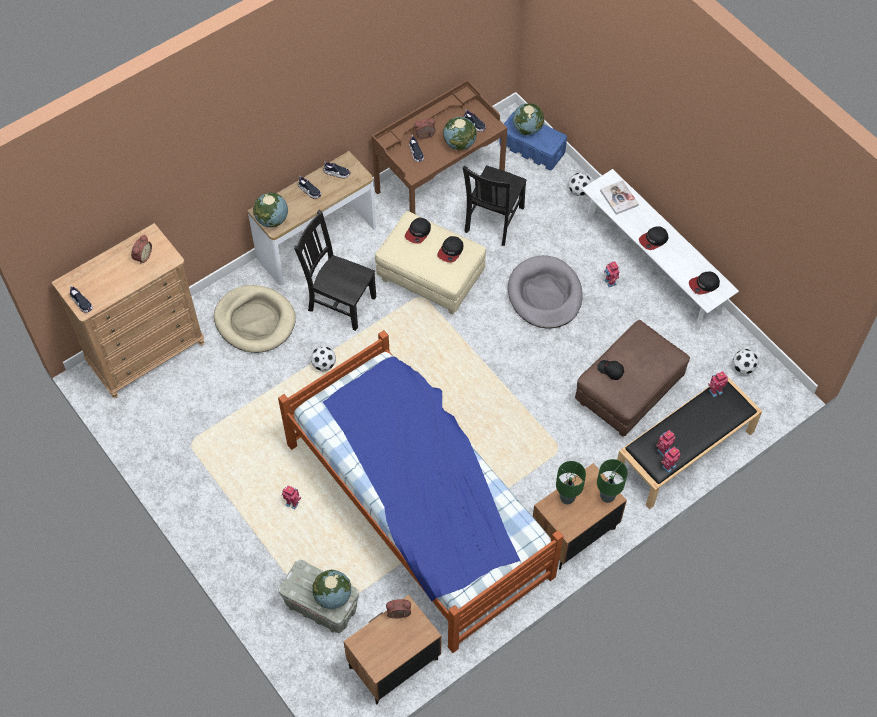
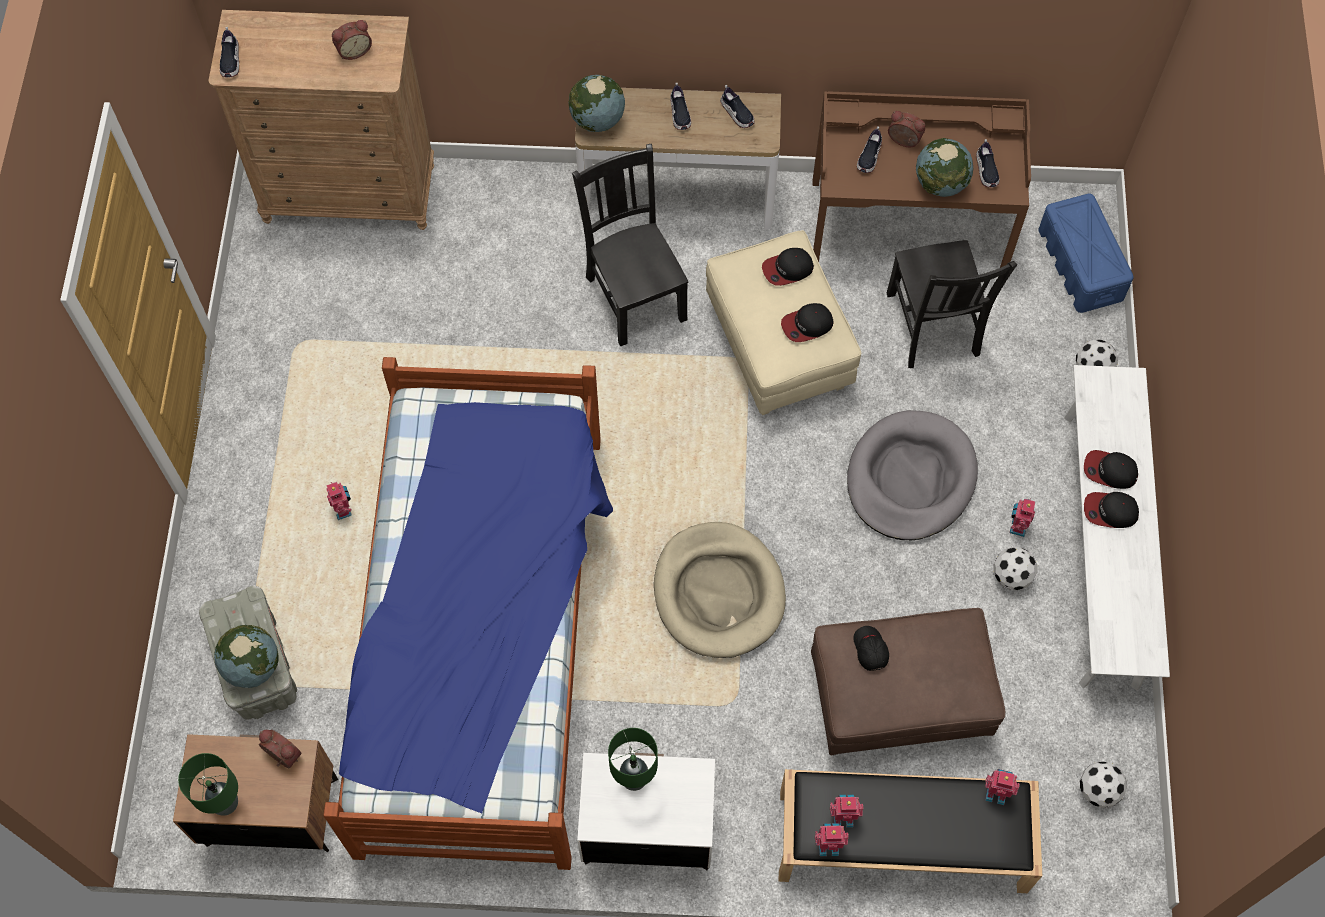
camera: 40 degrees right, 5 degrees up
(255, 321) = (511, 244): beige dog bed -> beige dog bed (718, 592)
(323, 364) = (541, 361): football -> football (1011, 575)
(493, 221) = (933, 327): black chair -> black chair turned 75 degrees counterclockwise
(527, 129) = (1084, 231): globe -> none
(573, 533) = (647, 831): brown nightstand -> white nightstand
(607, 496) = (690, 820): green table lamp -> green table lamp (226, 803)
(619, 198) = (1115, 416): book -> none
(704, 285) = (1124, 629): cap -> cap (1109, 471)

